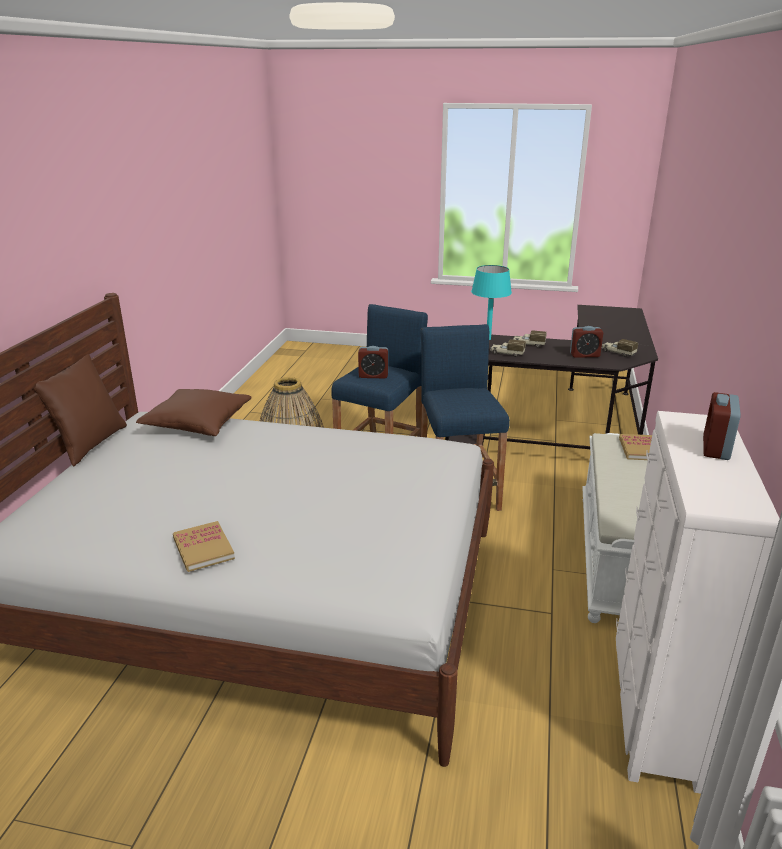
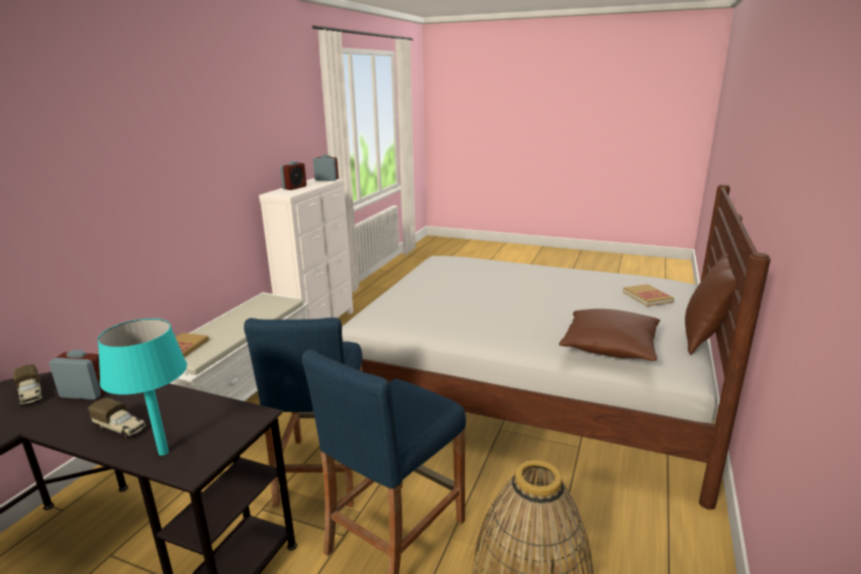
camera: 170 degrees left, 5 degrees down
(203, 548) = (544, 269): book -> book (647, 297)
(373, 376) = (404, 402): alarm clock -> alarm clock (326, 180)
(506, 354) = (187, 406): toy truck -> none

